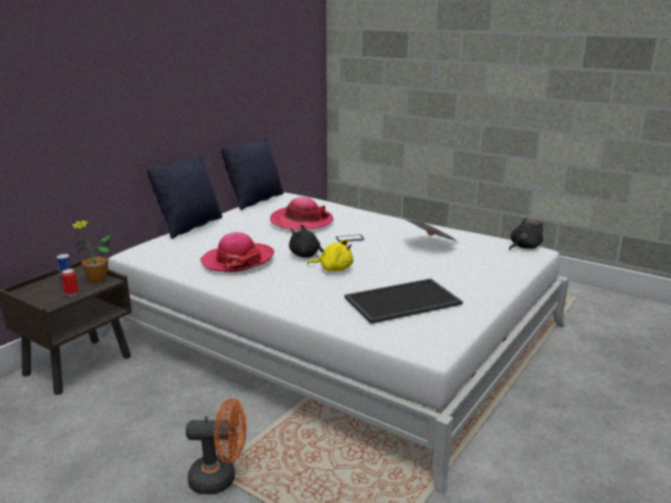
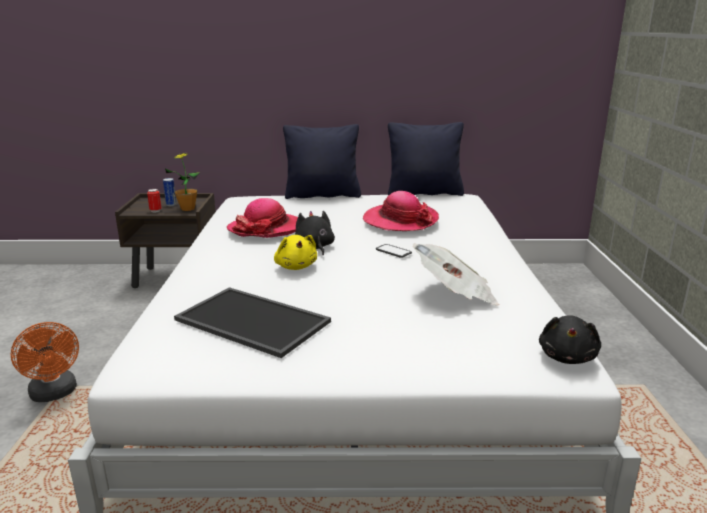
camera: 55 degrees right, 0 degrees up
(524, 247) = (567, 357): black plush toy -> black plush toy turned 90 degrees clockwise

